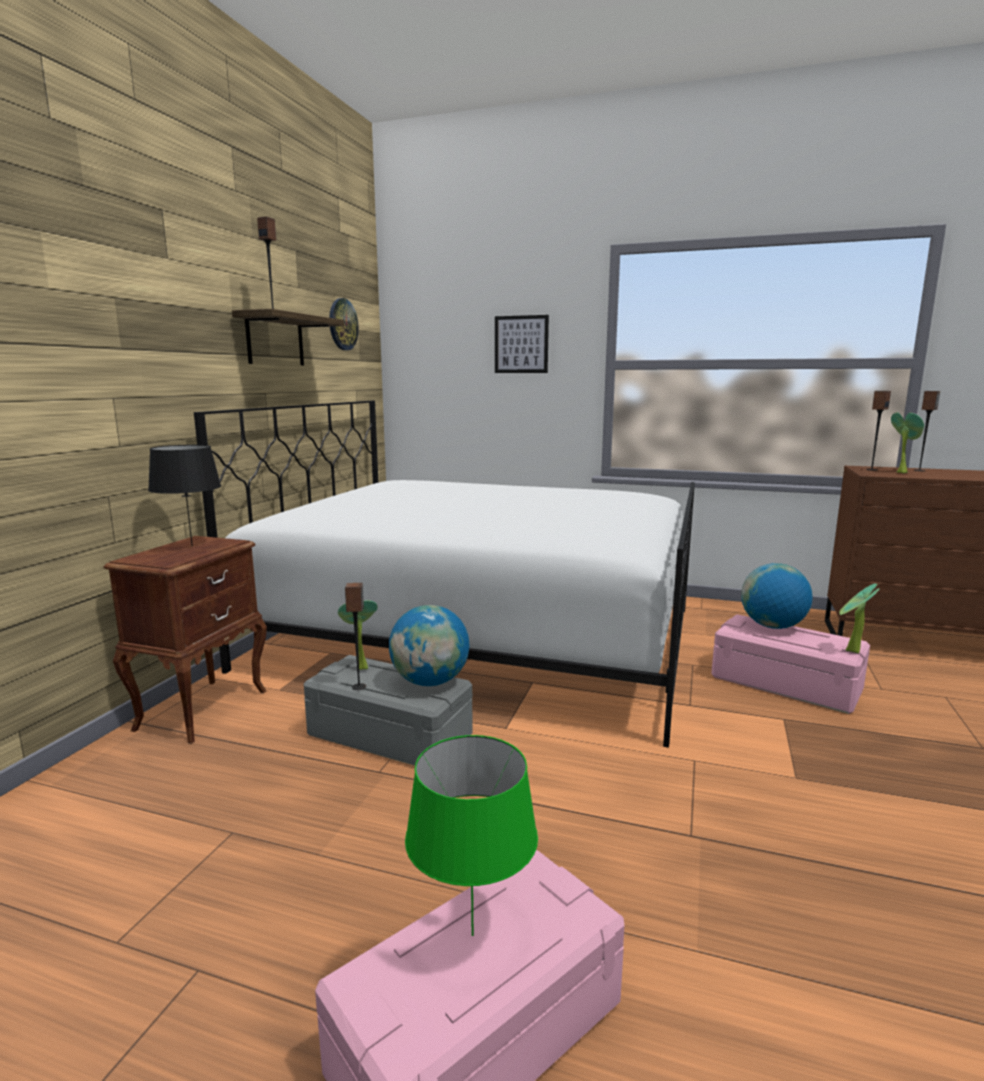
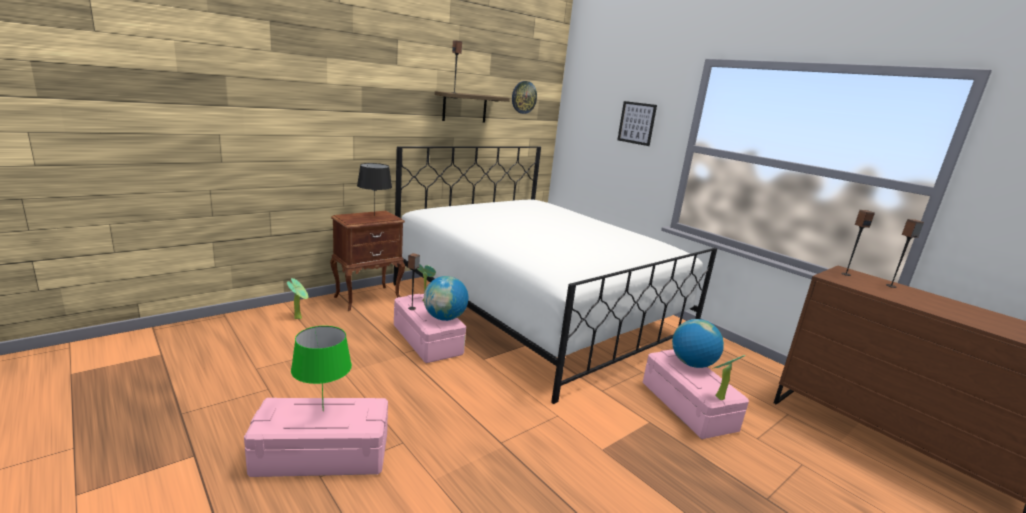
camera: 30 degrees right, 5 degrees up
(391, 735) = (428, 340): grey storage box -> pink storage box
(901, 472) = (863, 282): potted plant -> potted plant (299, 317)

